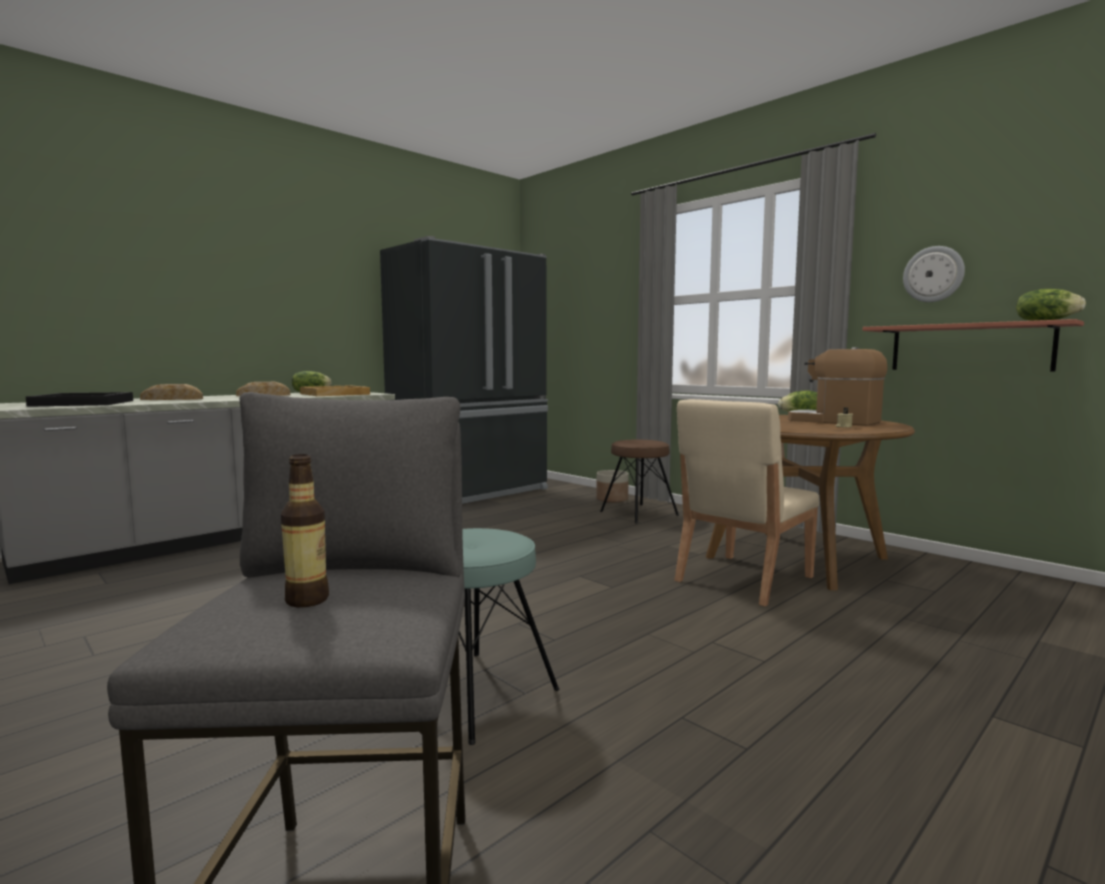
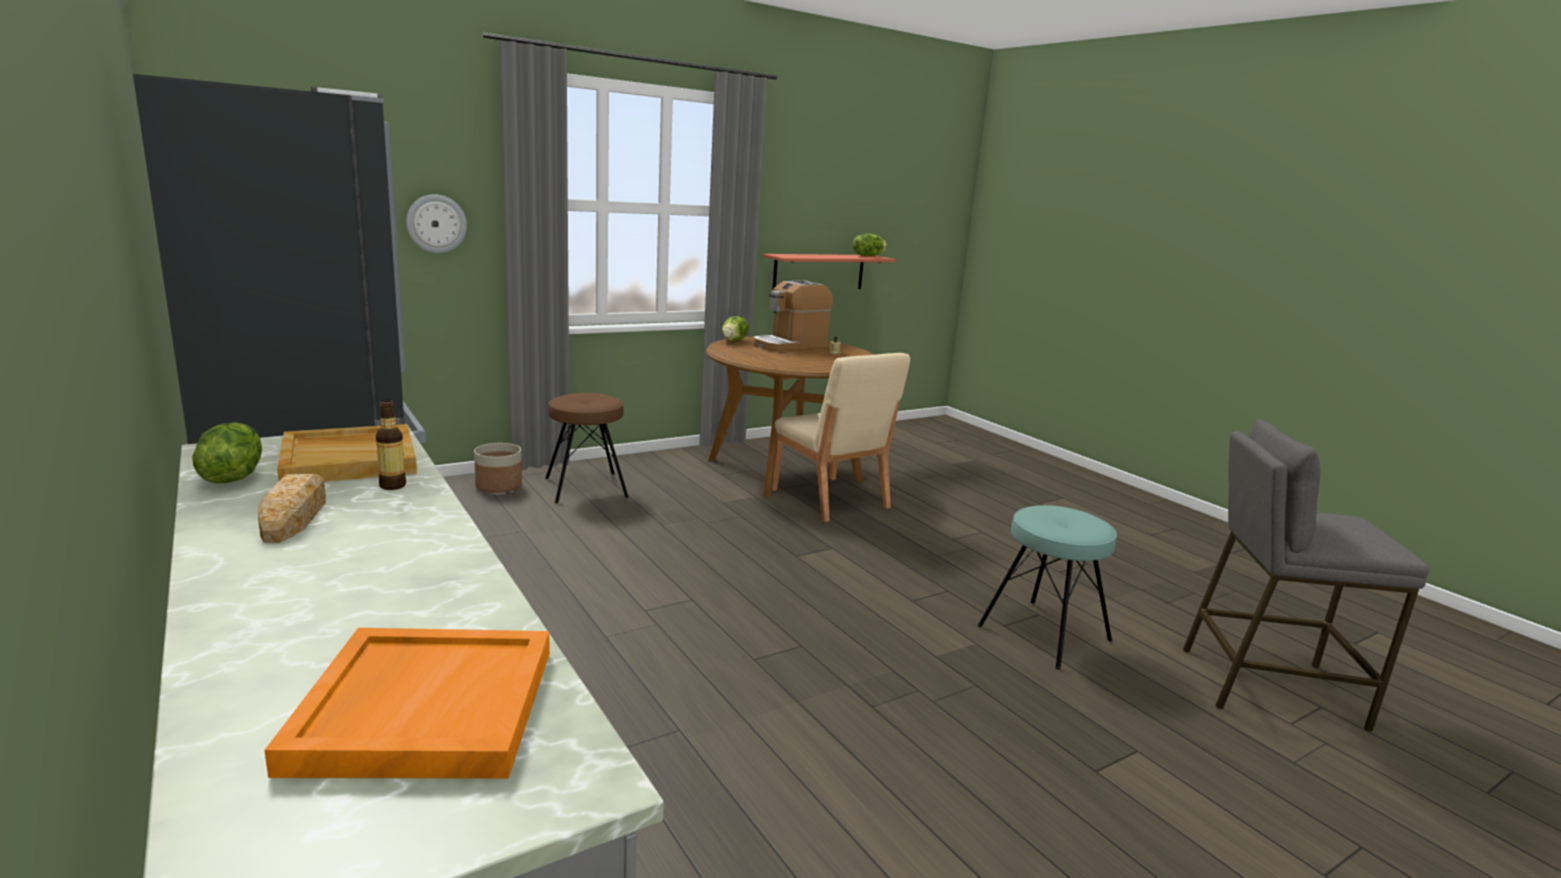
camera: 80 degrees left, 10 degrees up
(84, 403) = (425, 706): black tray -> orange tray
(172, 399) = (344, 605): bread -> none
(307, 600) = (1340, 529): bottle -> bottle (392, 486)
(933, 274) = (799, 210): wall clock -> wall clock (436, 223)

